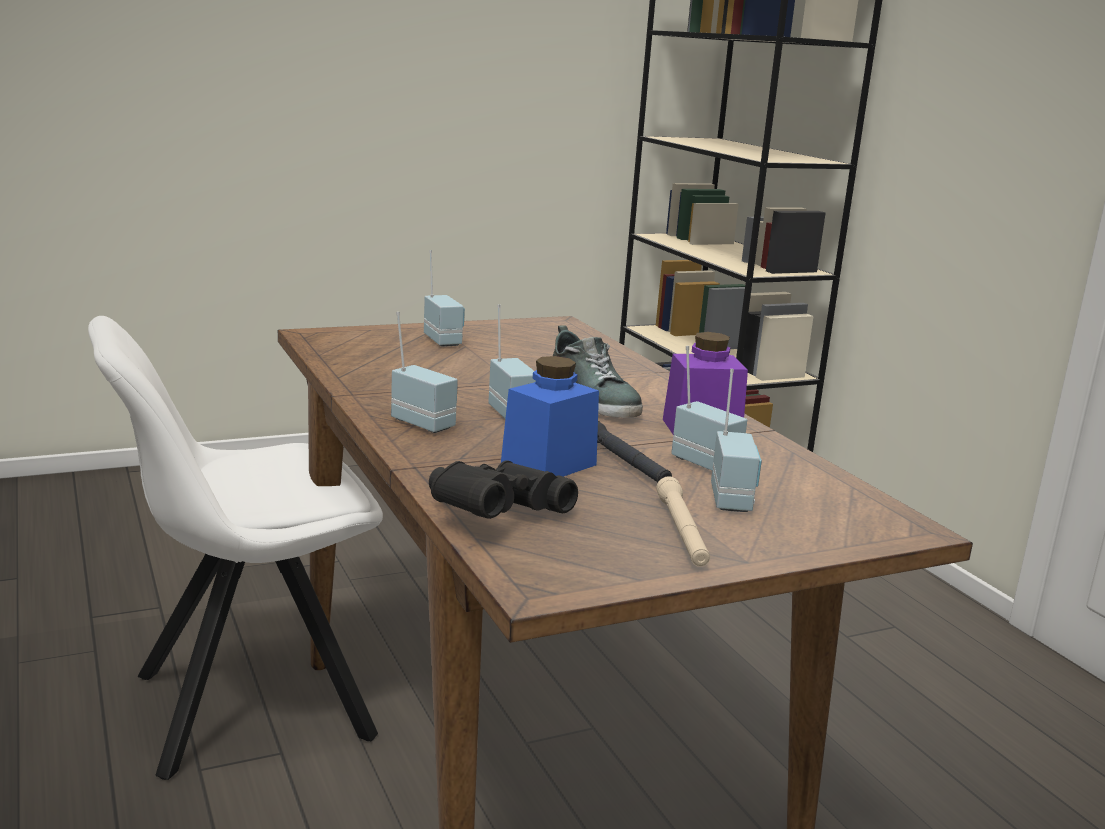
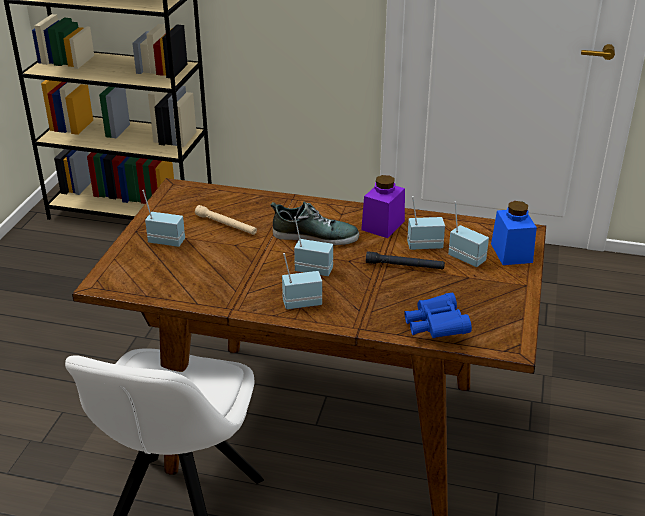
camera: 50 degrees left, 15 degrees up
(494, 515) = (435, 328): black binoculars -> blue binoculars
(548, 464) = (389, 288): blue jar -> blue jar (511, 253)
(682, 532) = (489, 287): beige flashlight -> beige flashlight (226, 225)

